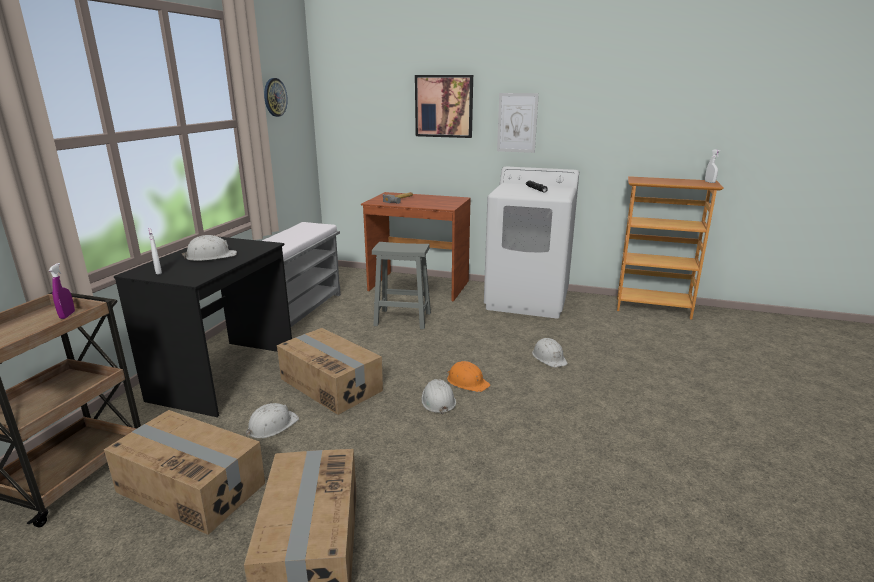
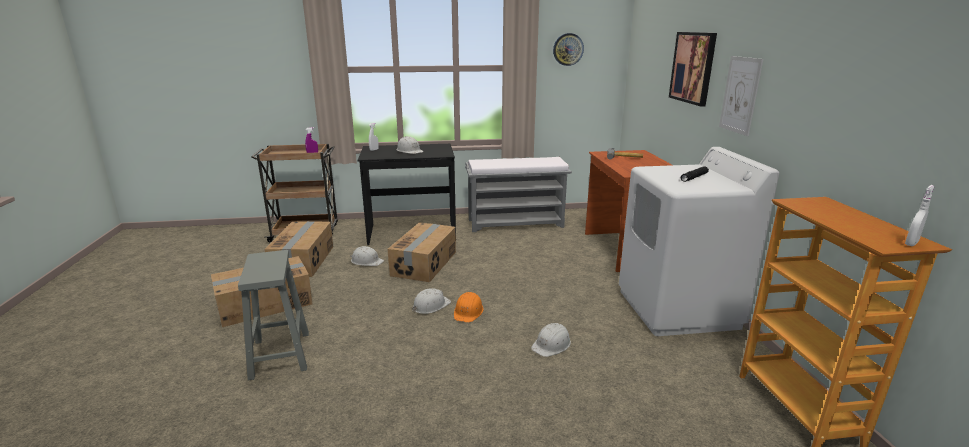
camera: 65 degrees right, 0 degrees up
(401, 319) = (549, 260): grey stool -> grey stool (280, 354)

